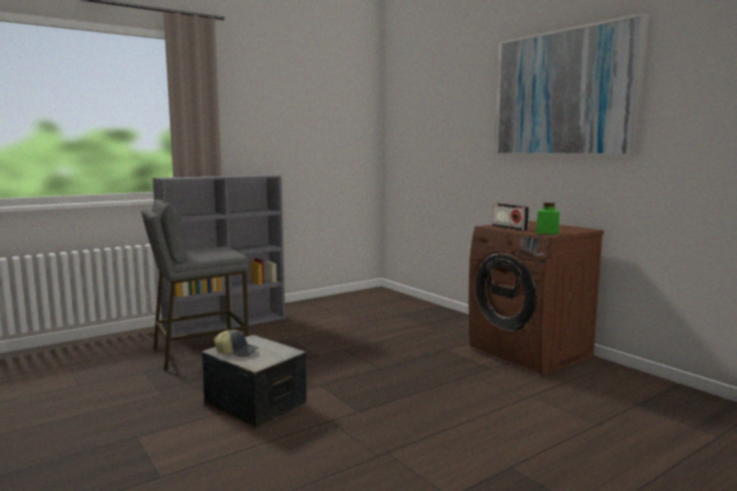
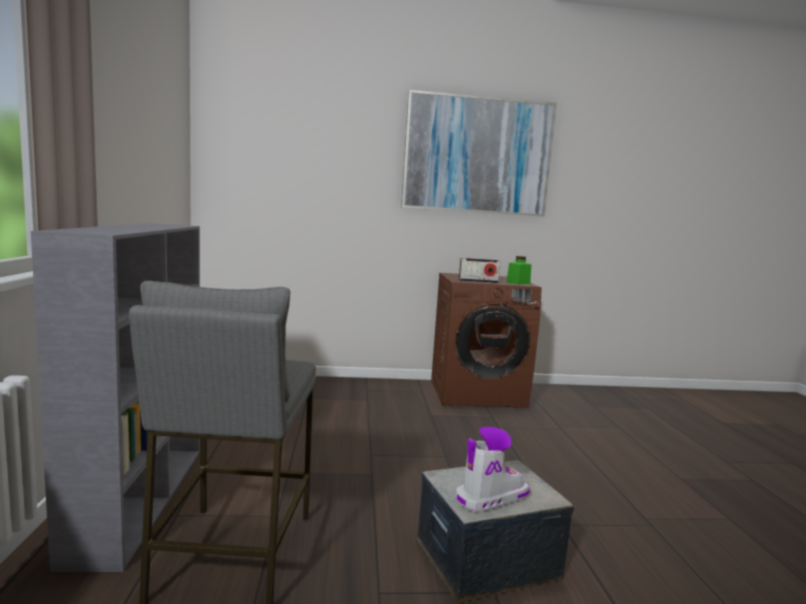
camera: 60 degrees left, 0 degrees up
(237, 352) = (490, 497): cap -> boot

